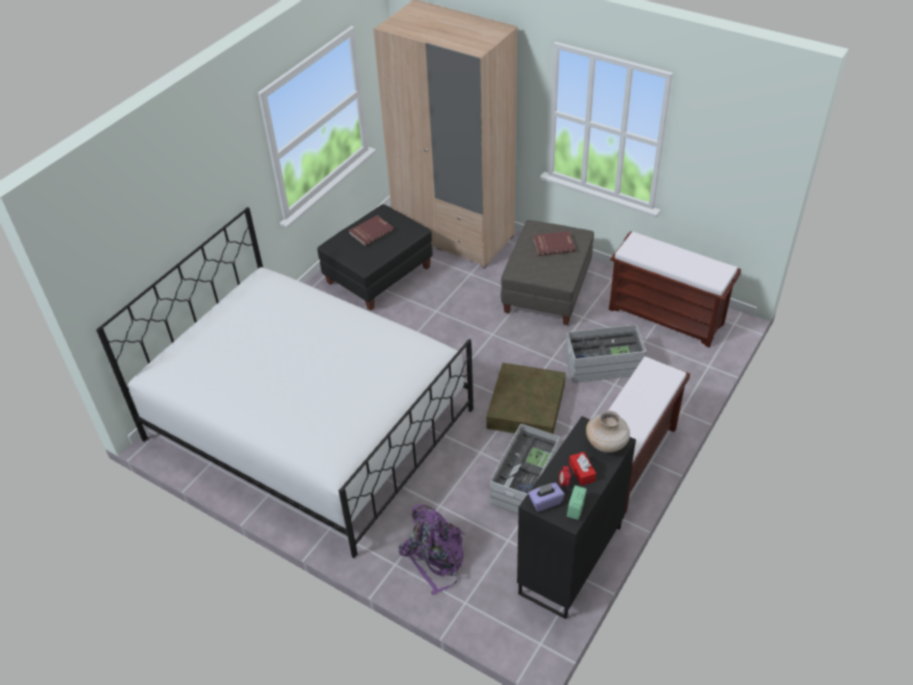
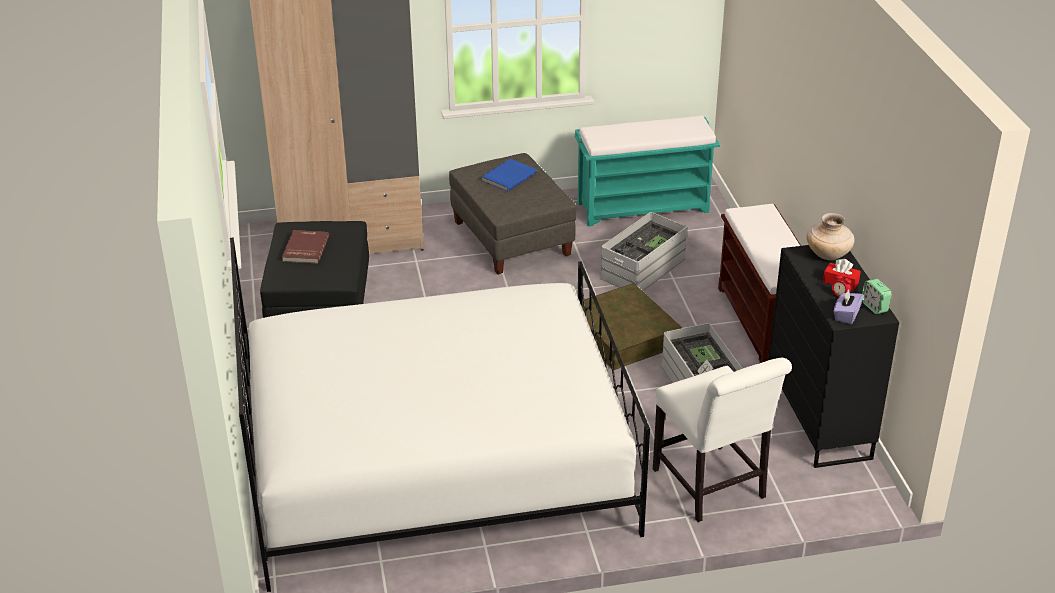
camera: 45 degrees left, 10 degrees down
(435, 557) = (712, 488): purple backpack -> white chair
(553, 244) = (508, 177): red book -> blue book
(667, 316) = (644, 207): brown bench -> turquoise bench

